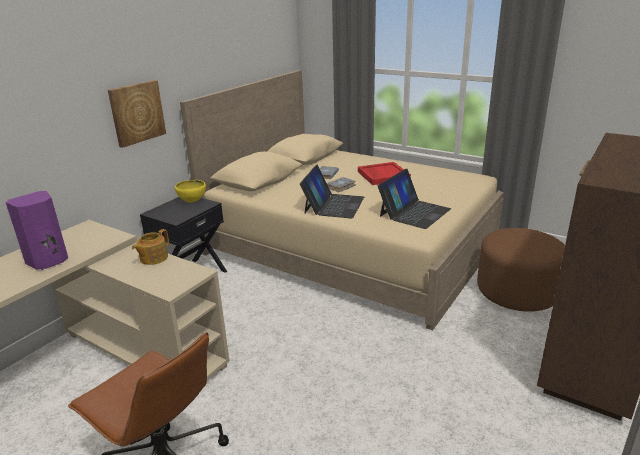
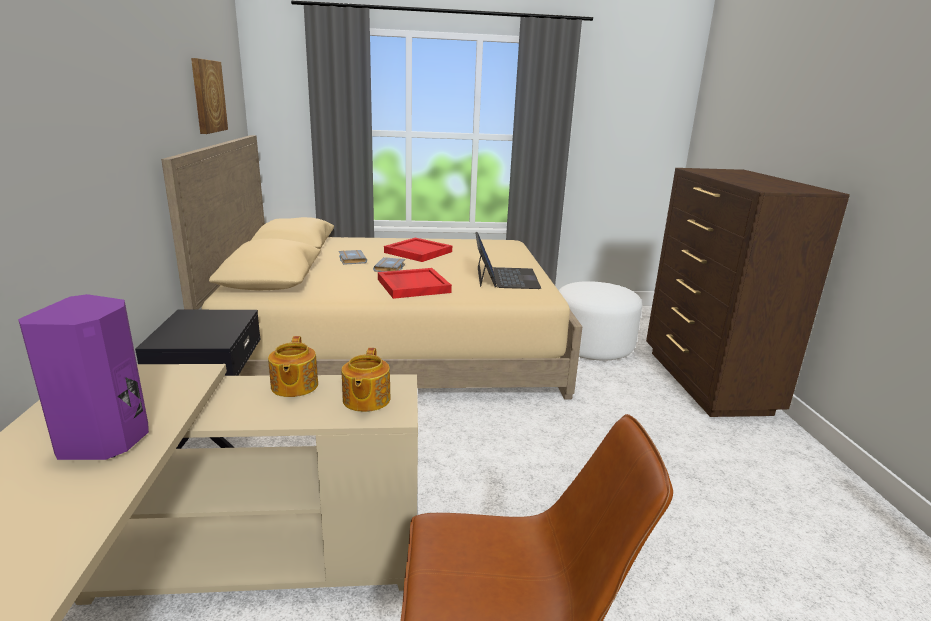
camera: 40 degrees left, 5 degrees down
(137, 113) = (116, 169): picture -> picture (207, 96)
(170, 277) = (365, 400): none -> teapot
(192, 201) = (207, 316): yellow bowl -> none
(333, 205) = (412, 286): laptop -> red tray
(517, 291) = (592, 345): brown ottoman -> white ottoman

